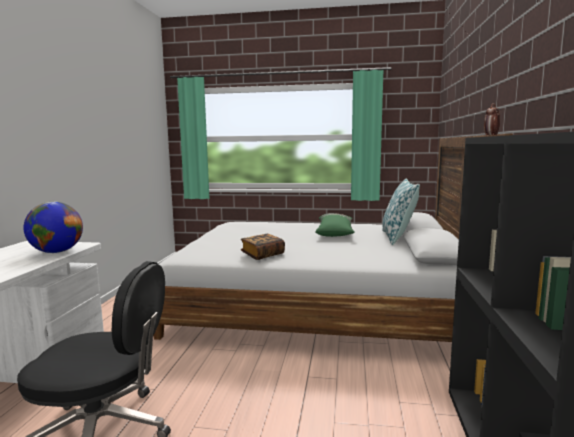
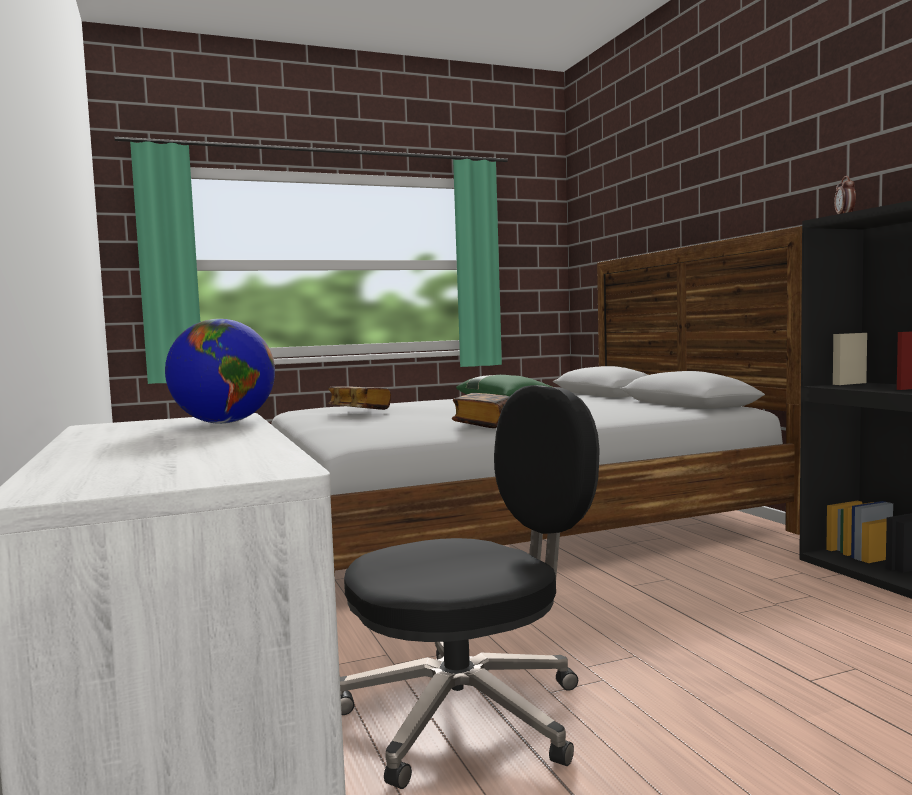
camera: 30 degrees left, 5 degrees down
(242, 229) = (359, 410): none -> book
(398, 238) = (604, 398): pillow -> none

